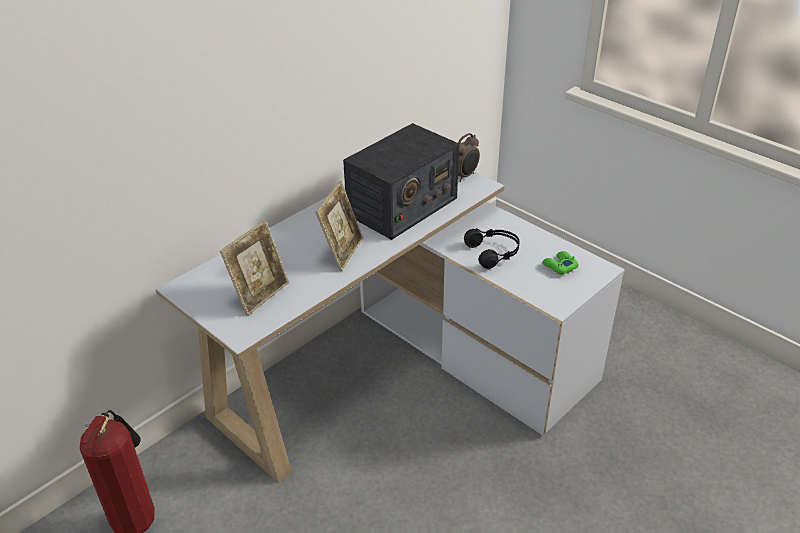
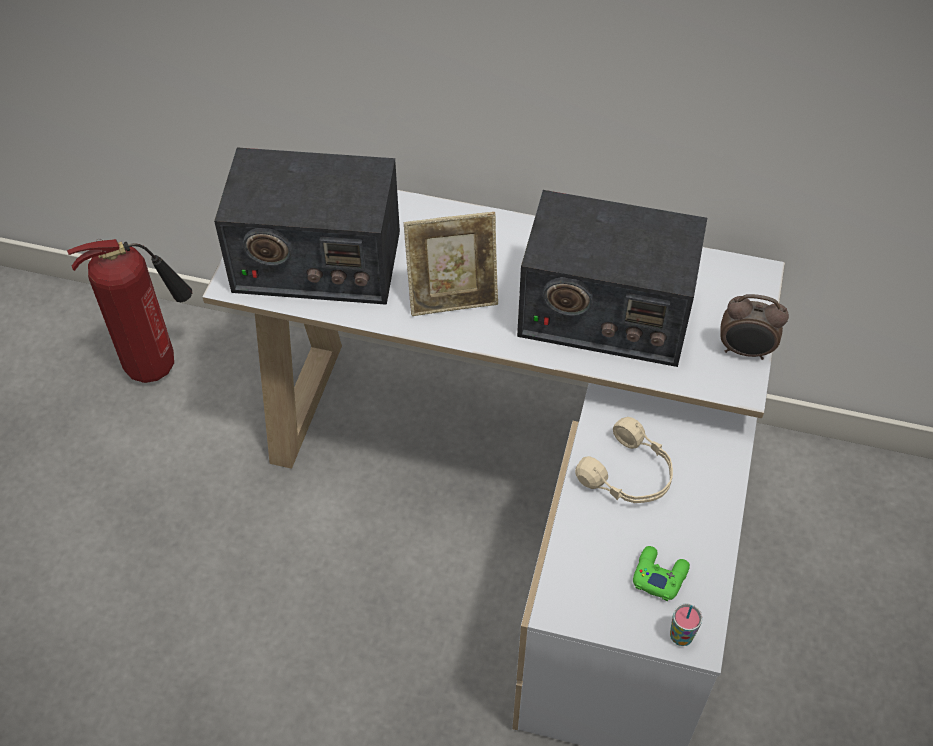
camera: 60 degrees right, 15 degrees up
(260, 294) = (316, 261): picture frame -> radio
(494, 253) = (629, 475): black headphones -> beige headphones
(598, 273) = (681, 637): none -> cup

